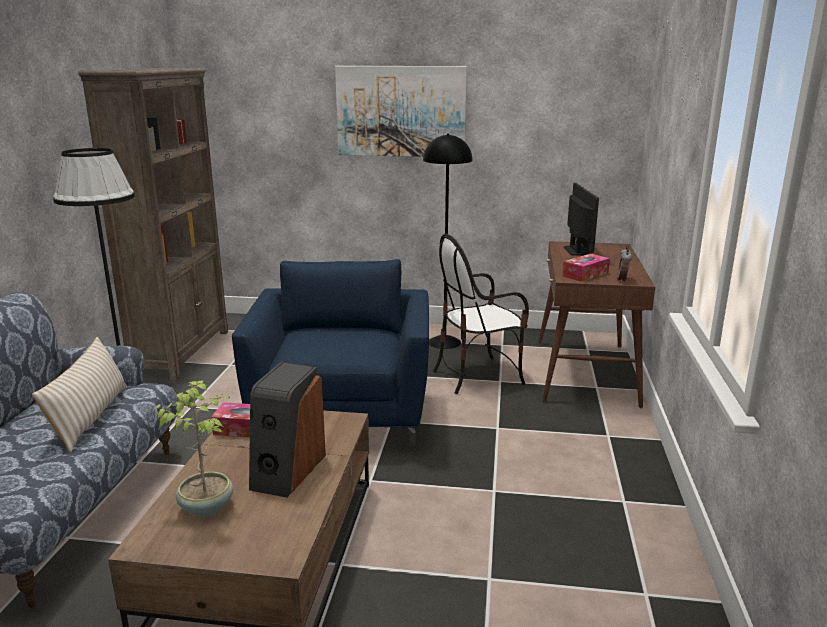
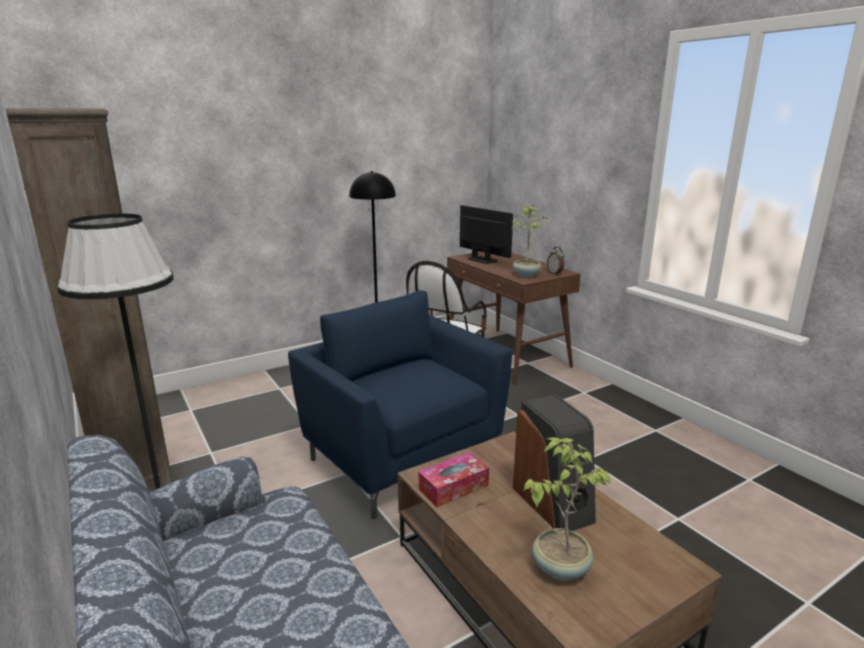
camera: 40 degrees left, 0 degrees up
(90, 417) = (286, 555): beige pillow -> none
(401, 111) = (301, 153): picture -> none
(585, 274) = (526, 275): tissue box -> potted plant

